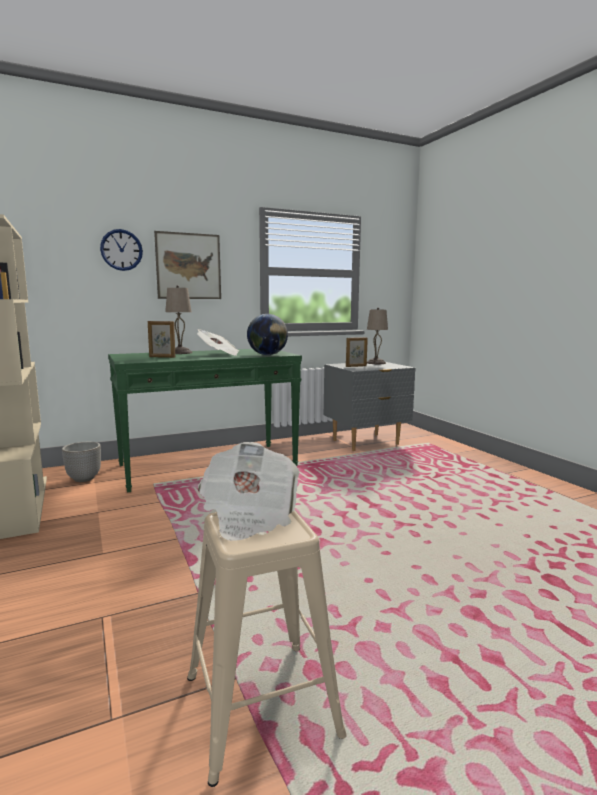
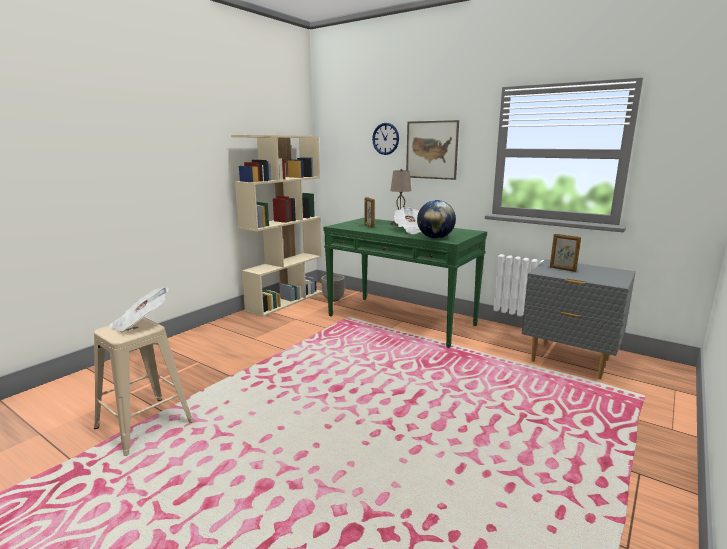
camera: 60 degrees right, 5 degrees up
(376, 363) = (610, 271): beige table lamp -> none

